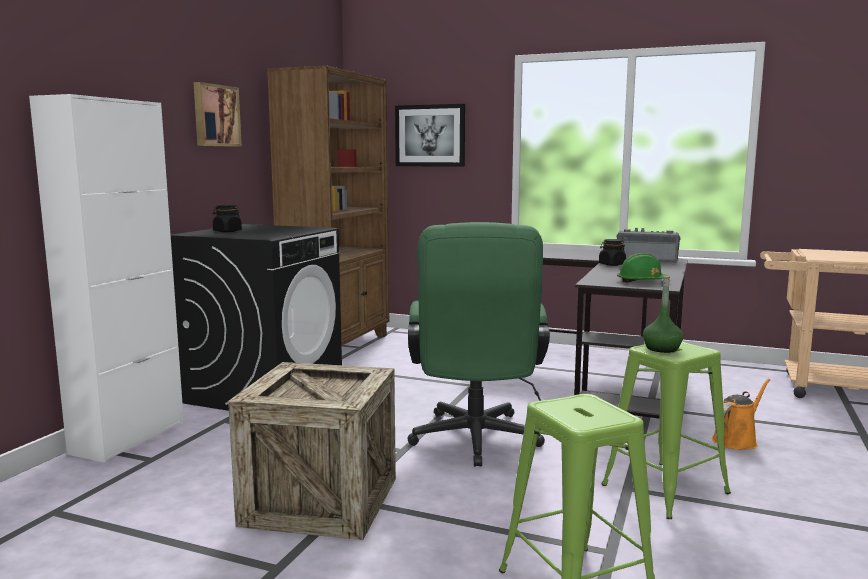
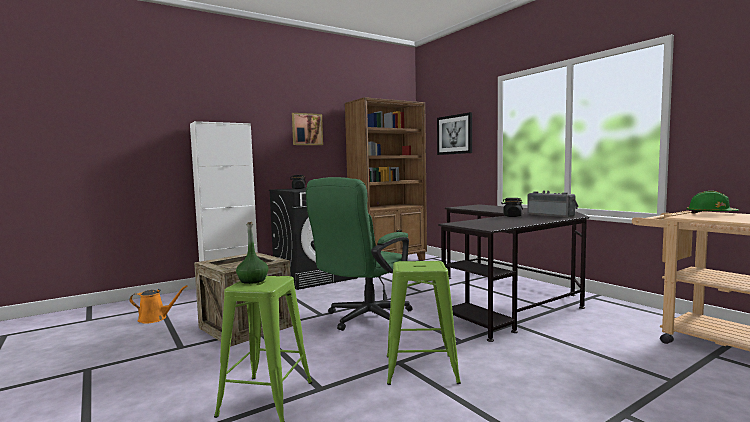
camera: 35 degrees right, 5 degrees down
(642, 281) = (488, 225): green hard hat -> green hard hat (710, 214)
(661, 349) = (411, 264): green bottle -> green bottle (252, 280)
(737, 440) = (538, 357): orange watering can -> orange watering can (155, 318)

